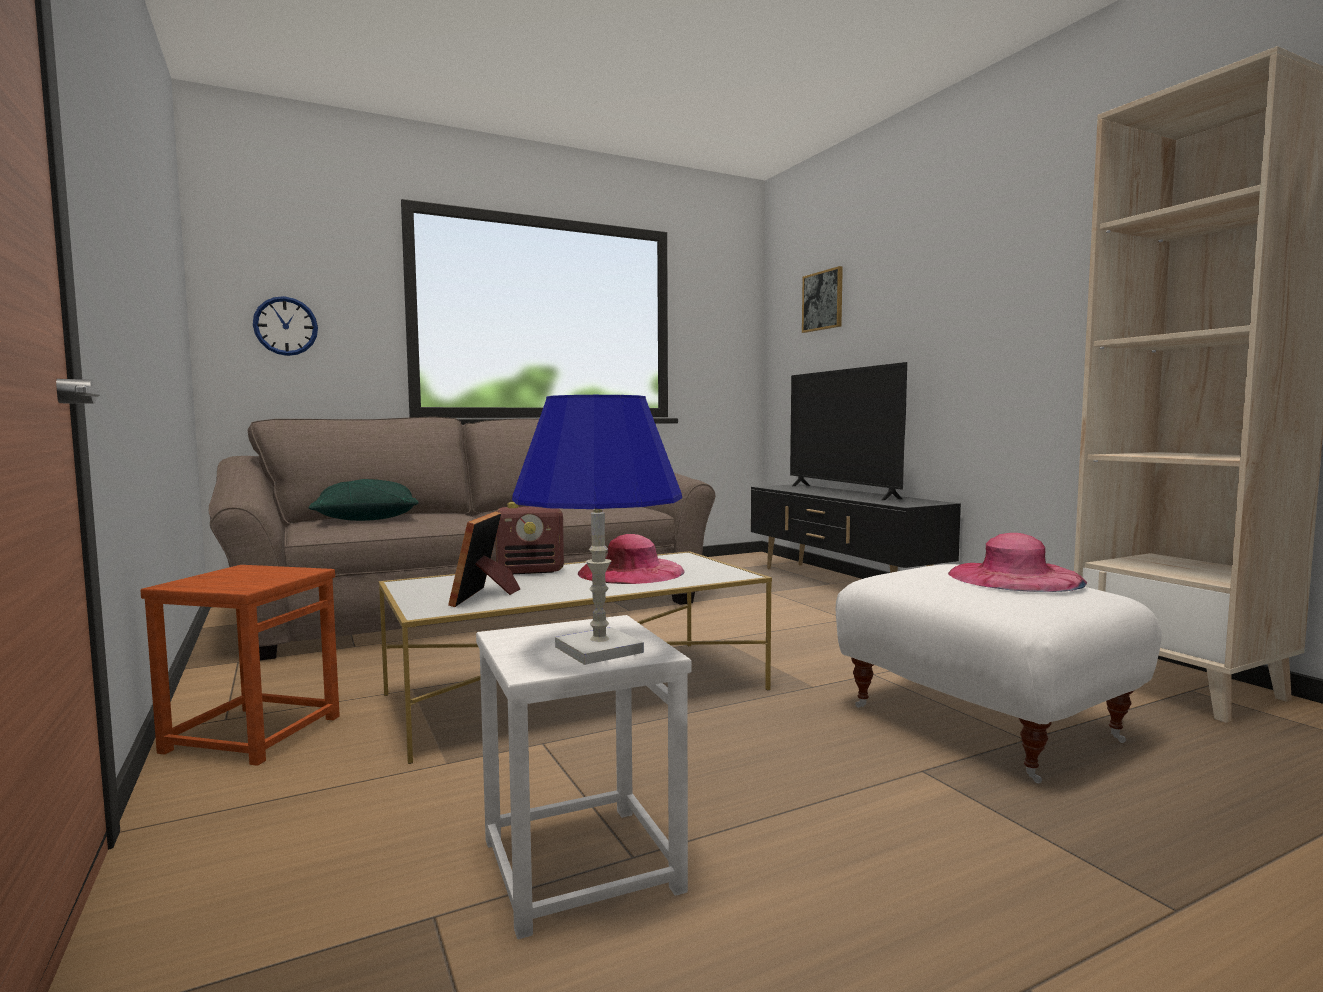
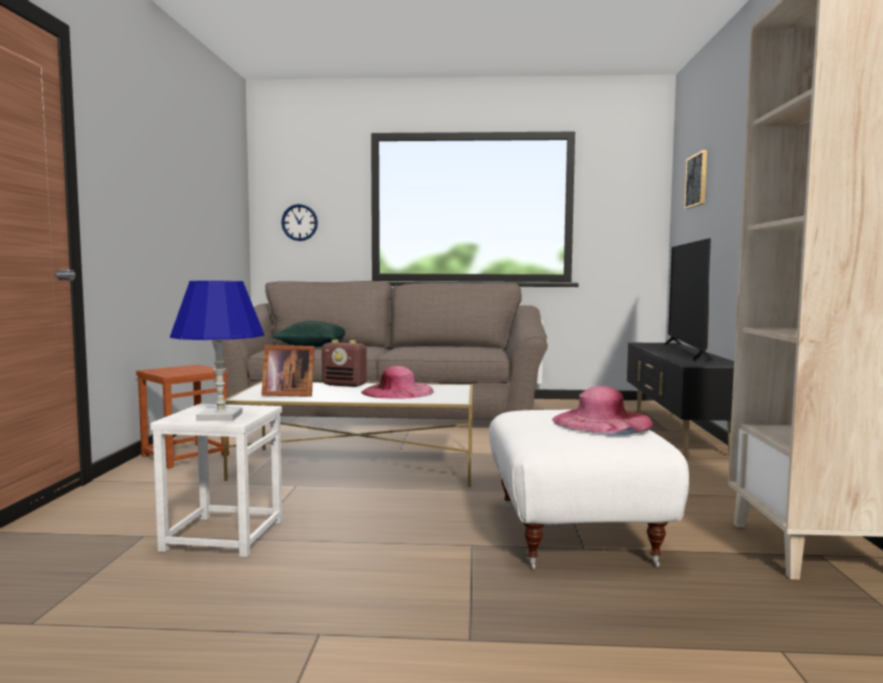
camera: 30 degrees right, 0 degrees up
(485, 596) = (287, 394): picture frame -> picture frame turned 120 degrees counterclockwise

